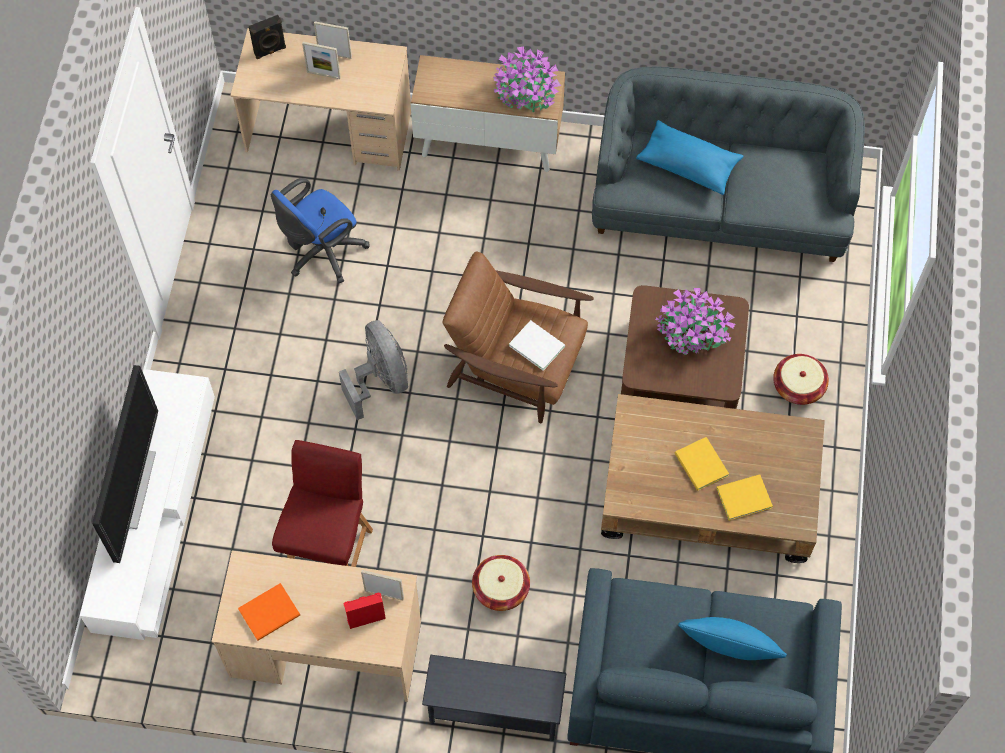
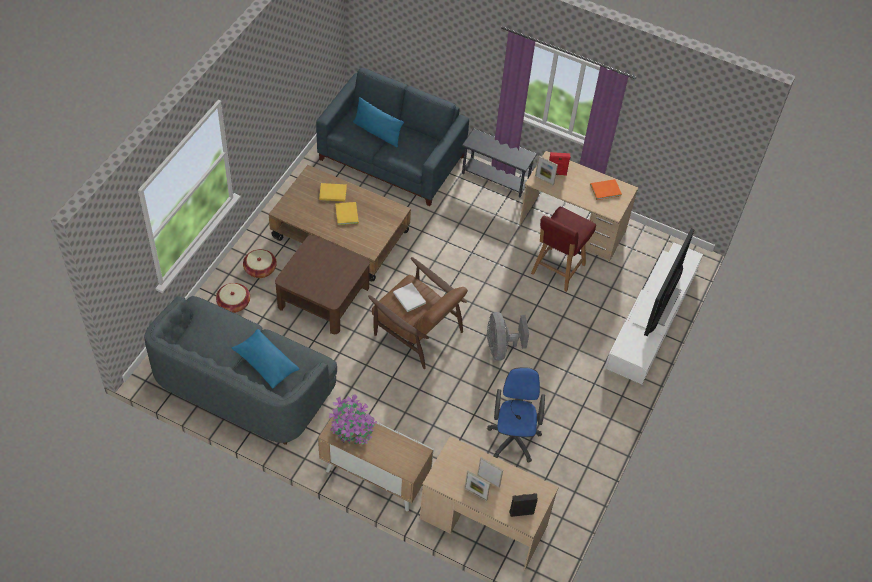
camera: 165 degrees left, 10 degrees down
(322, 253) = (514, 436): blue office chair -> blue office chair turned 60 degrees counterclockwise
(501, 588) = (471, 226): basket -> basket (234, 303)
(692, 334) = (317, 274): potted plant -> none

